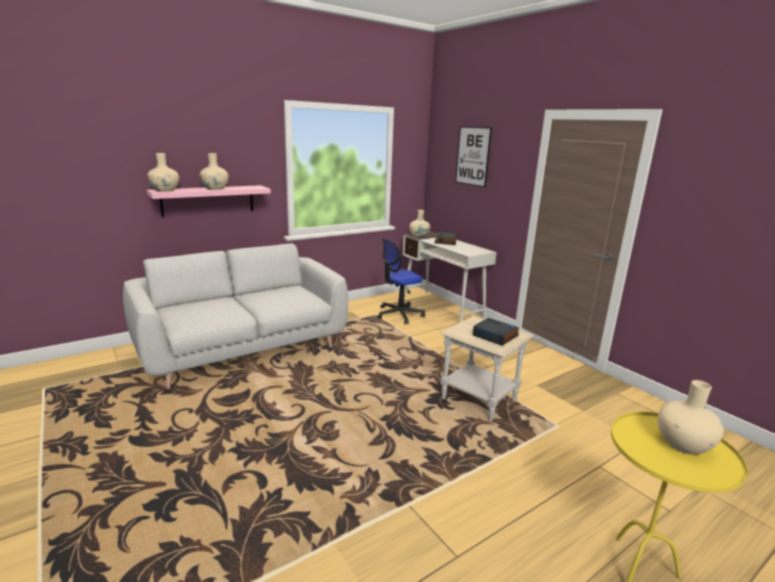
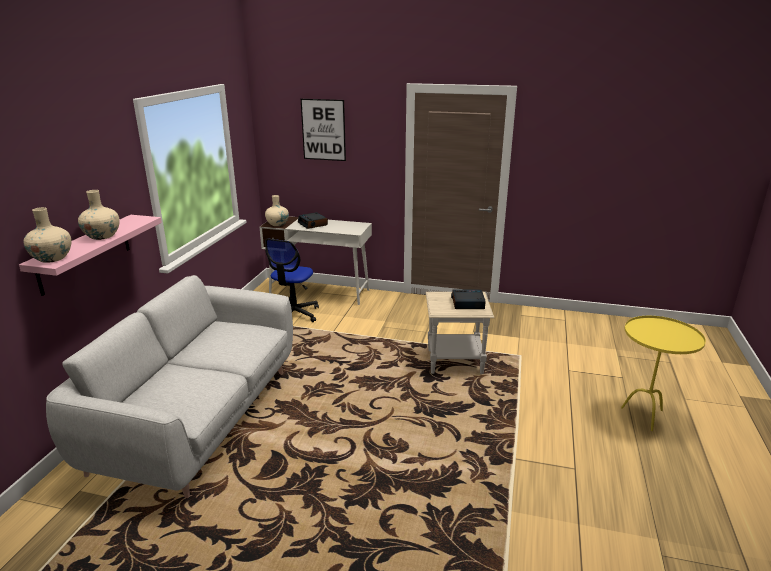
camera: 40 degrees left, 5 degrees up
(683, 444) = (663, 330): beige vase -> none

